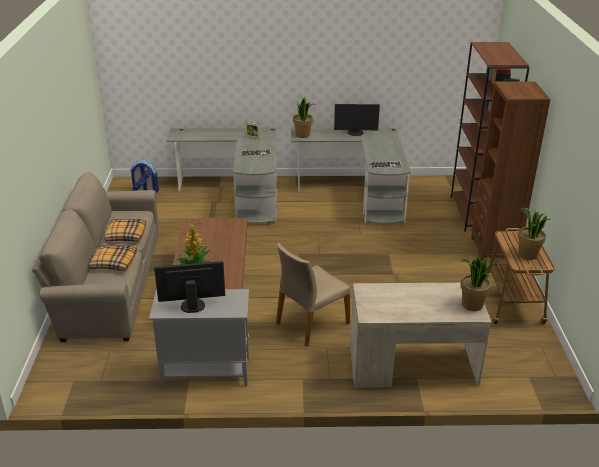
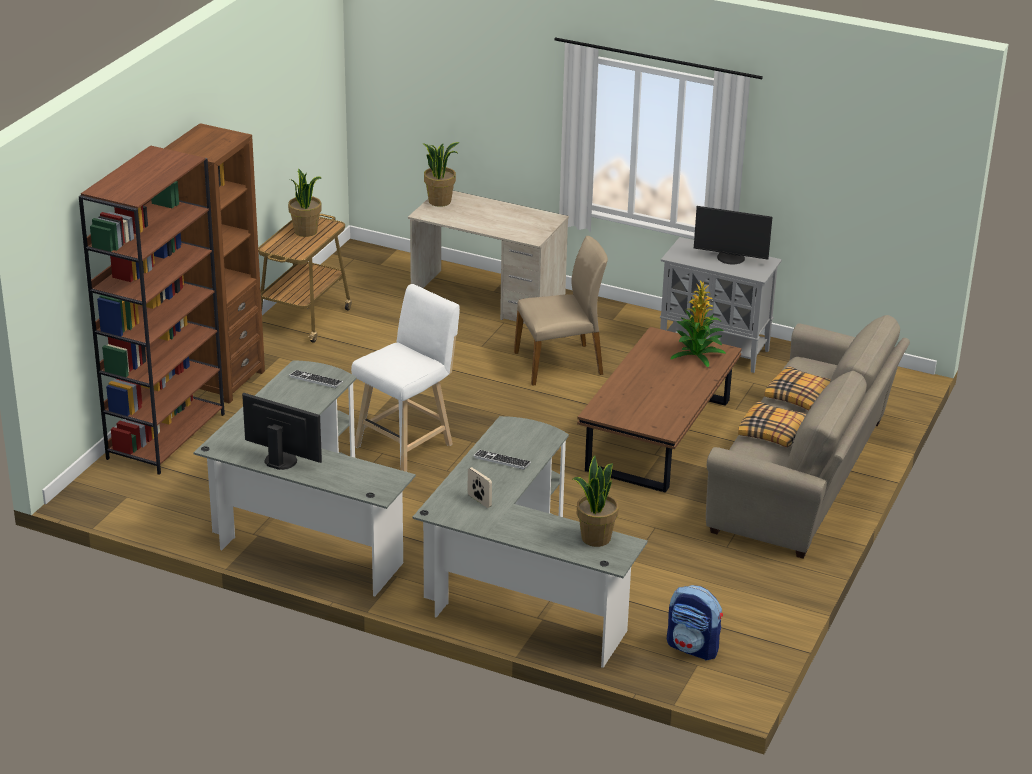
camera: 155 degrees left, 0 degrees up
(303, 135) = (381, 482): potted plant -> potted plant (595, 538)
(353, 243) = (407, 443): none -> white stool

